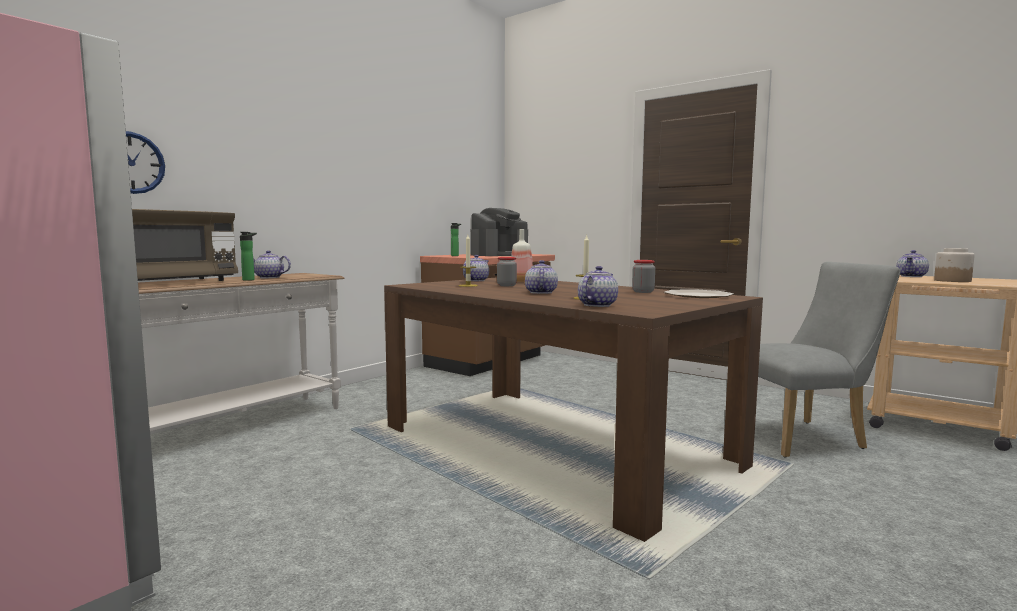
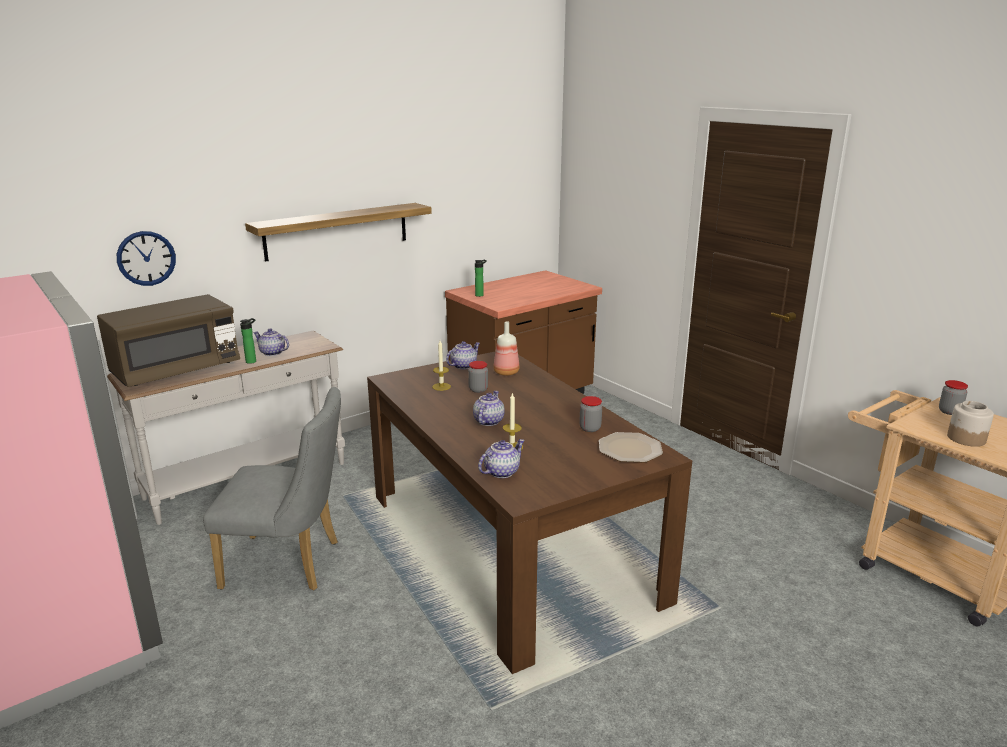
camera: 15 degrees right, 15 degrees up
(329, 179) = (337, 231): none -> shelf
(499, 255) = (533, 290): coffee machine -> none
(804, 437) = (768, 571): grey chair -> grey chair (290, 564)
(912, 276) = (949, 411): teapot -> jar

